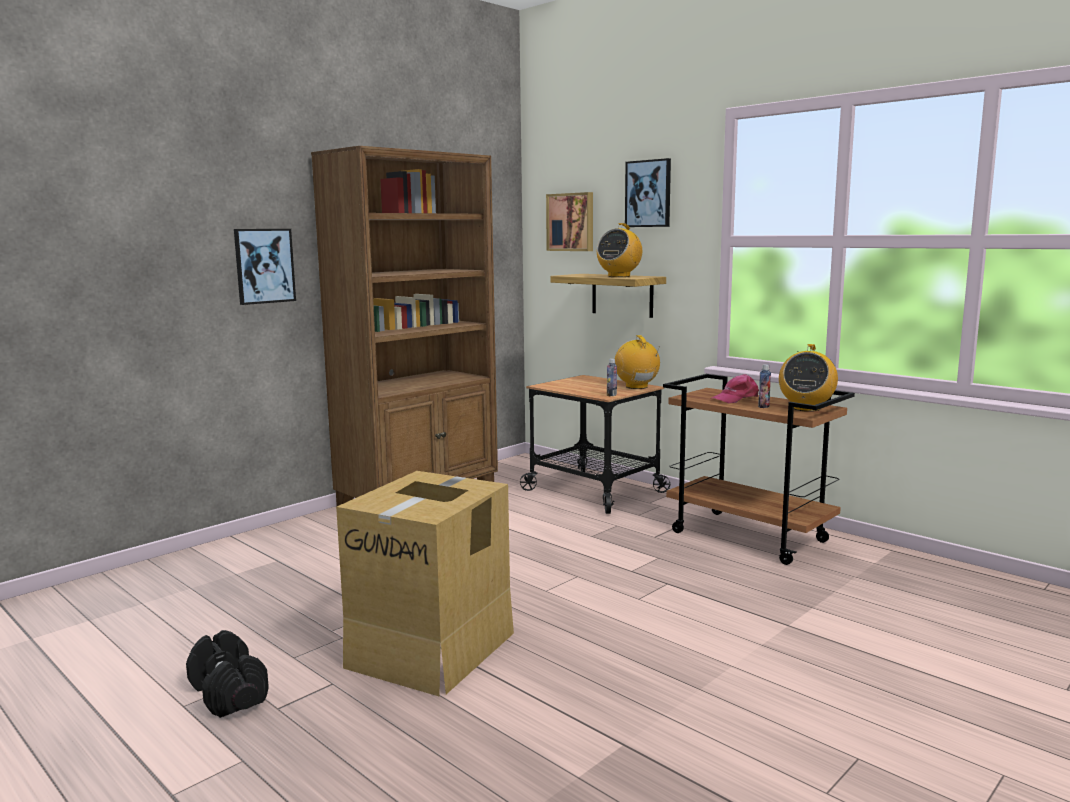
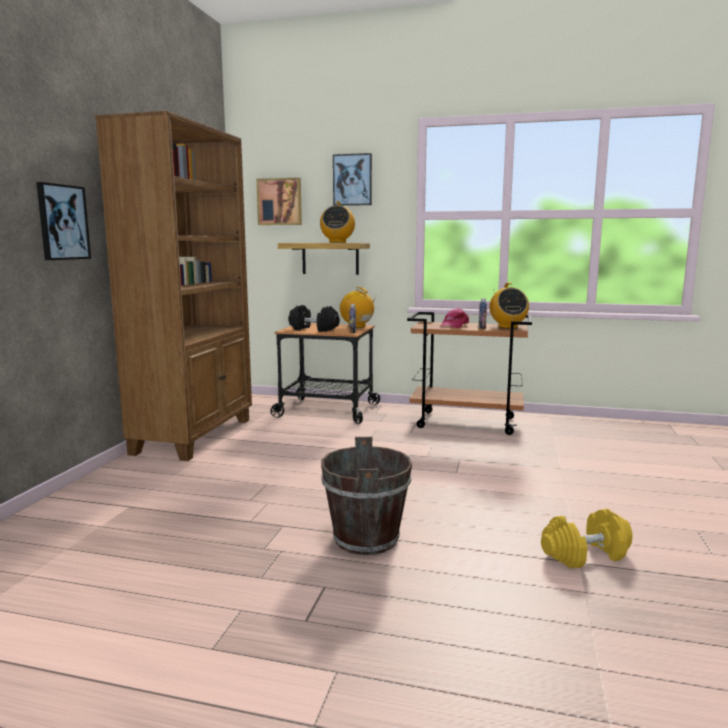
camera: 30 degrees left, 0 degrees up
(228, 693) = (241, 624): black dumbbell -> black dumbbell (313, 329)
(433, 648) = (366, 539): cardboard box -> brown bucket
(644, 738) = (585, 555): none -> yellow dumbbell

